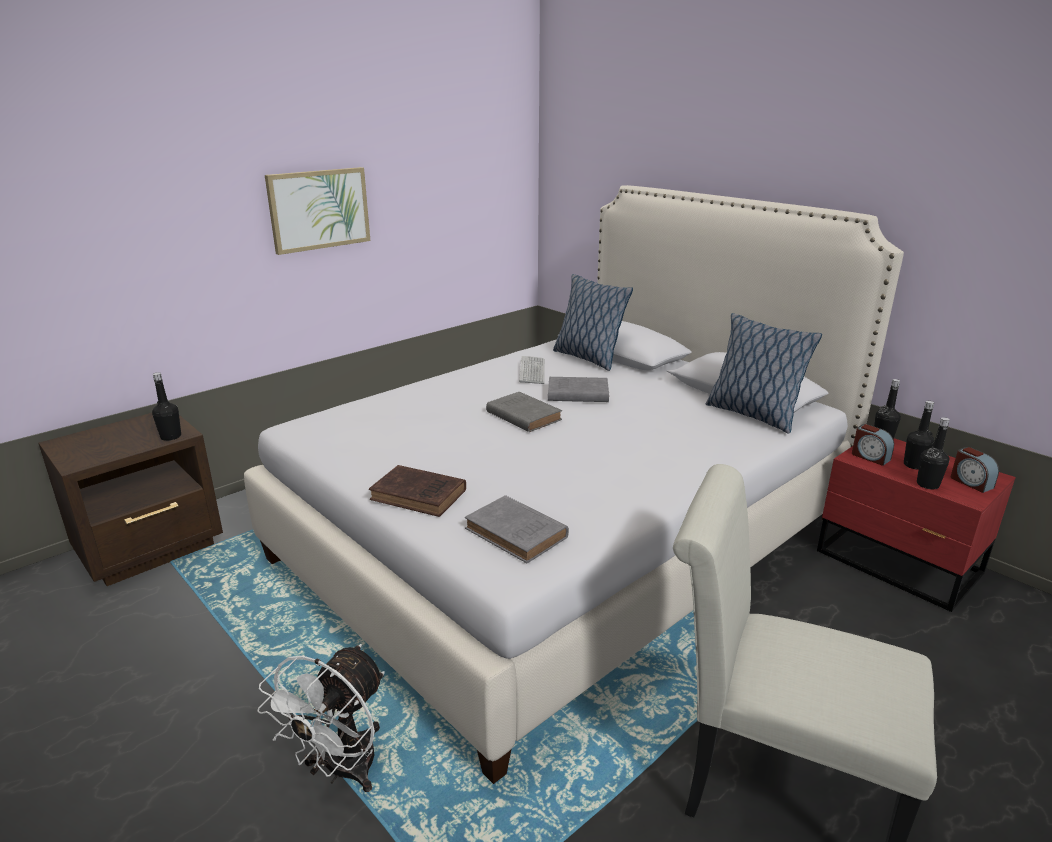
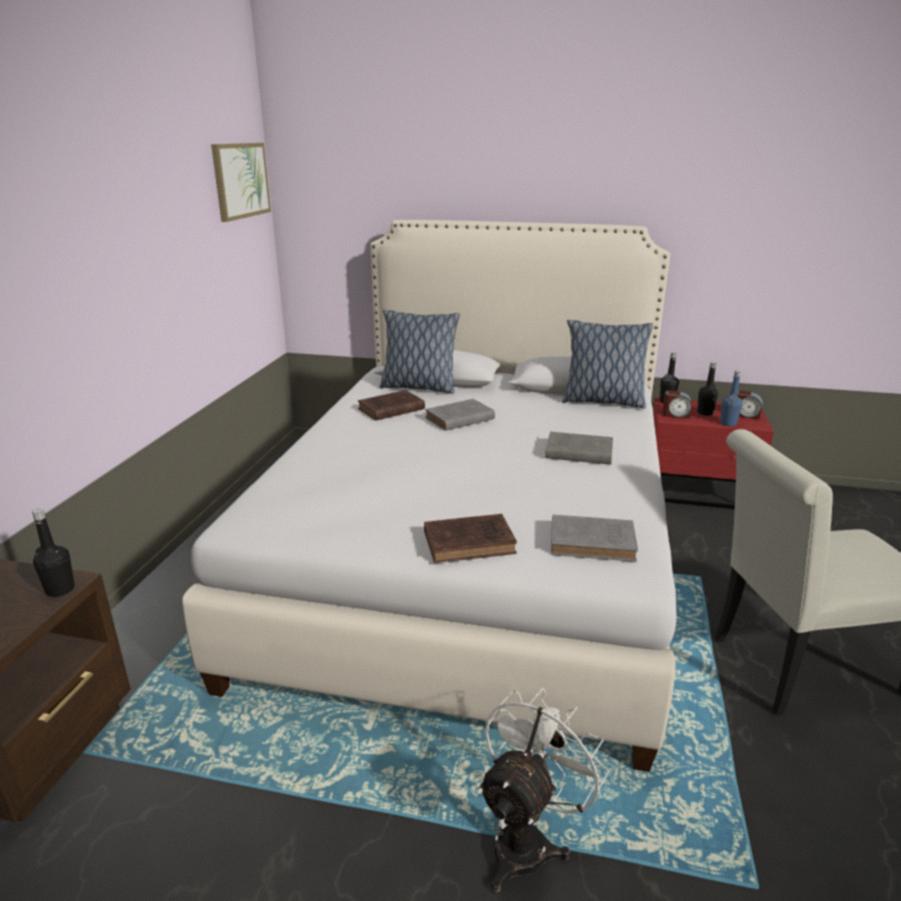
camera: 35 degrees left, 0 degrees up
(319, 209) = (111, 272): picture -> picture (240, 180)
(341, 771) = (527, 840): white fan -> white fan turned 135 degrees counterclockwise
(522, 415) = (444, 448): grey book -> grey book (576, 452)
(532, 371) = (389, 409): keyboard -> brown book
(927, 484) = (728, 423): black bottle -> blue bottle

